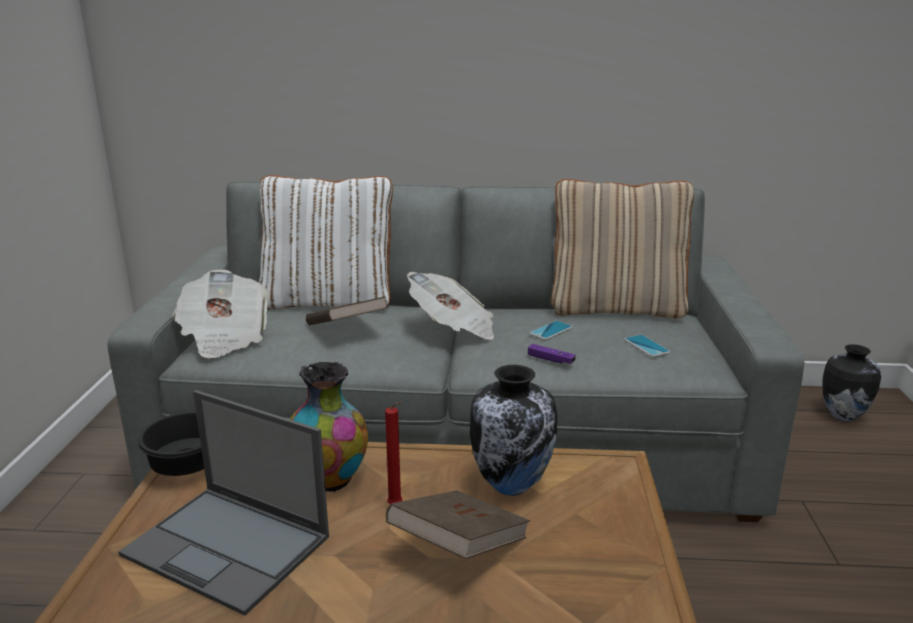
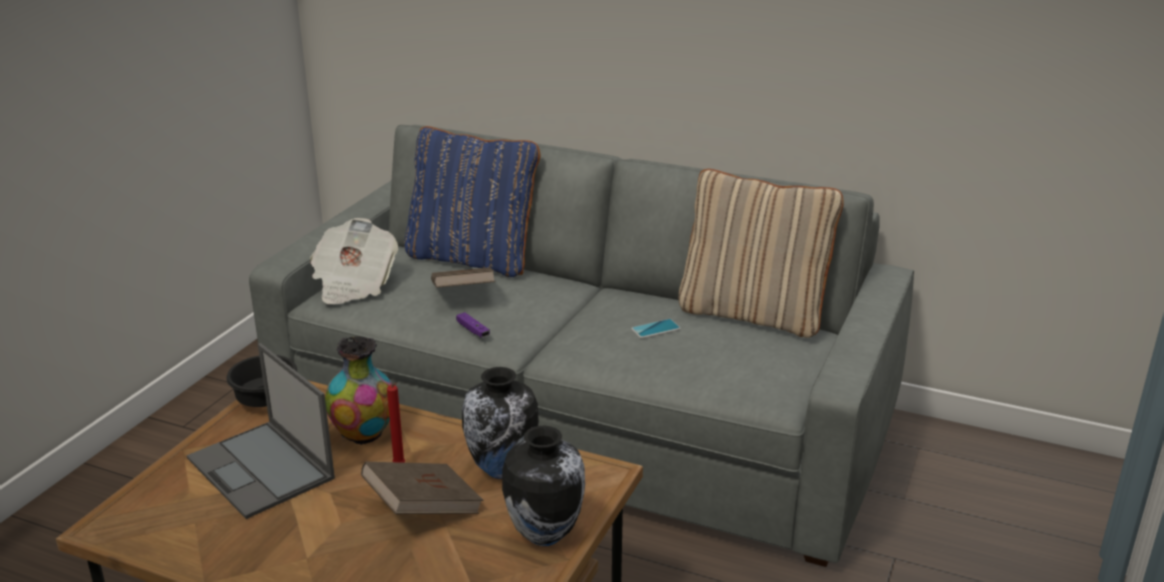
camera: 20 degrees right, 5 degrees up
(329, 301) = (473, 258): white pillow -> blue pillow
(453, 328) = (566, 309): newspaper -> none
(551, 360) = (627, 361): purple game controller -> purple game controller (473, 330)
(646, 346) = (734, 364): phone -> none
(842, 415) = (1034, 480): vase -> vase (544, 534)

